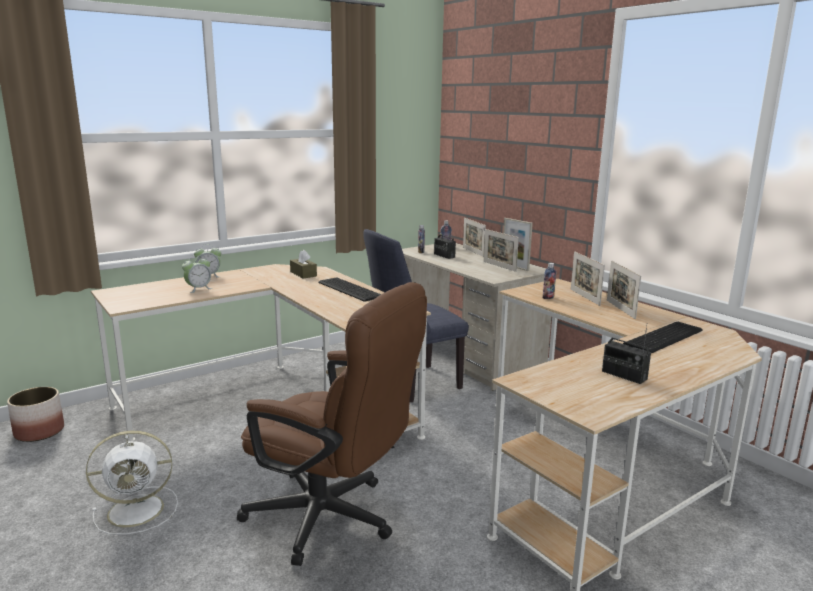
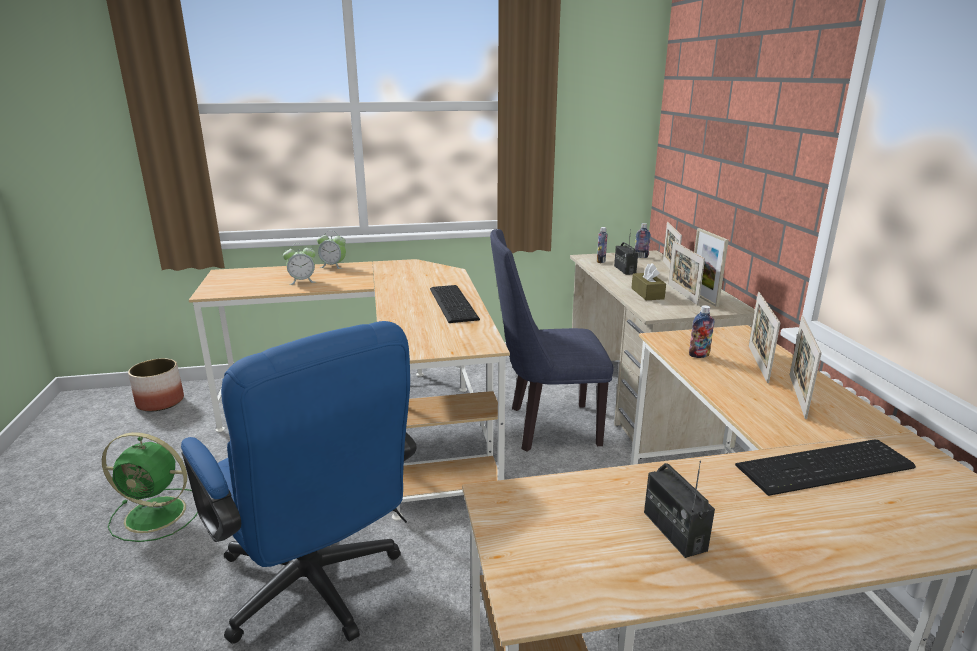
camera: 25 degrees right, 5 degrees up
(138, 510) = (158, 514): white fan -> green fan
(303, 274) = (428, 276): brown tissue box -> brown tissue box (647, 293)
(333, 519) = (316, 590): brown office chair -> blue office chair

